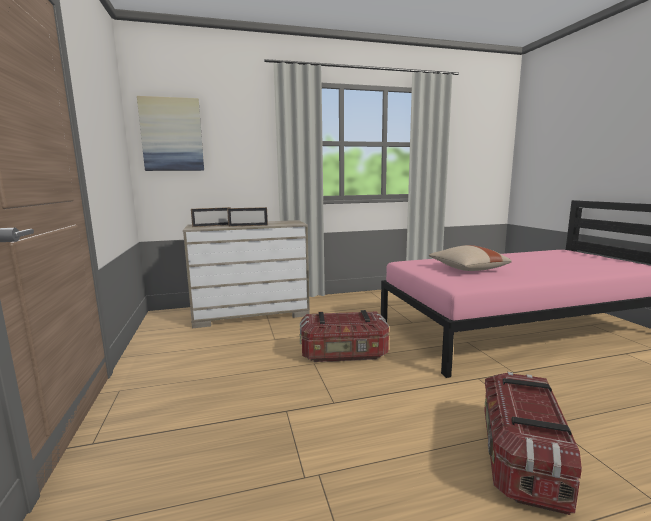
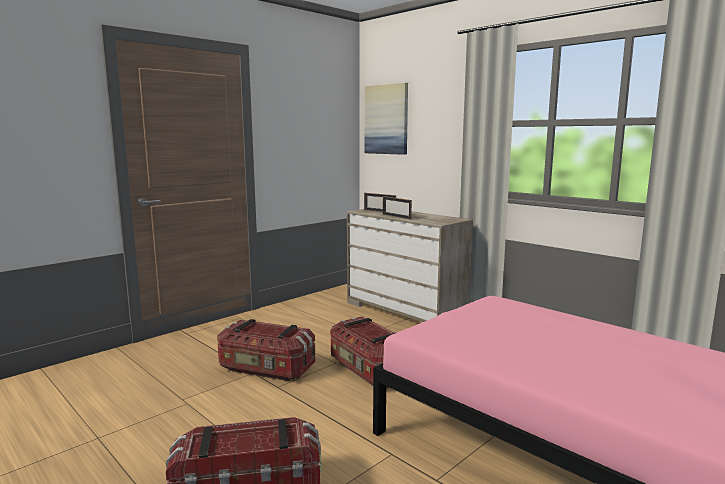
camera: 60 degrees right, 0 degrees up
(286, 401) = (266, 369): none -> storage box
(467, 269) = (514, 332): beige pillow -> none

